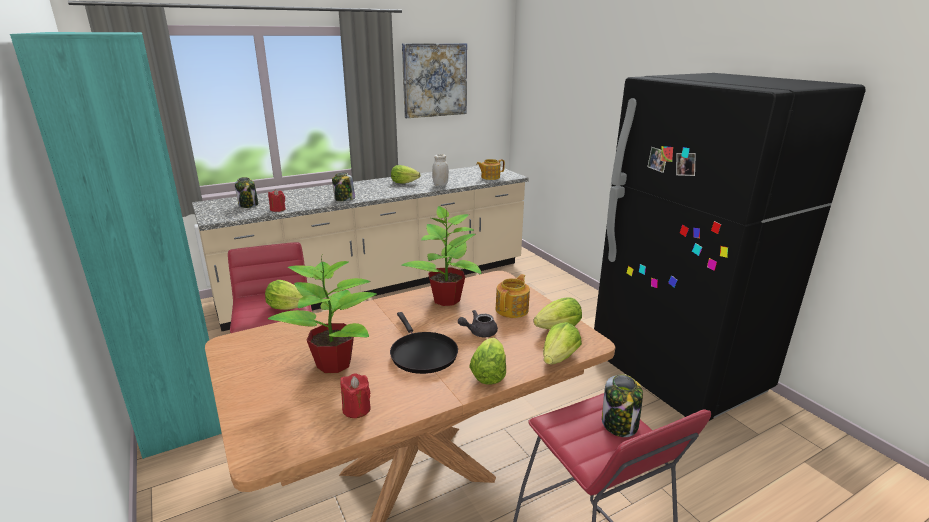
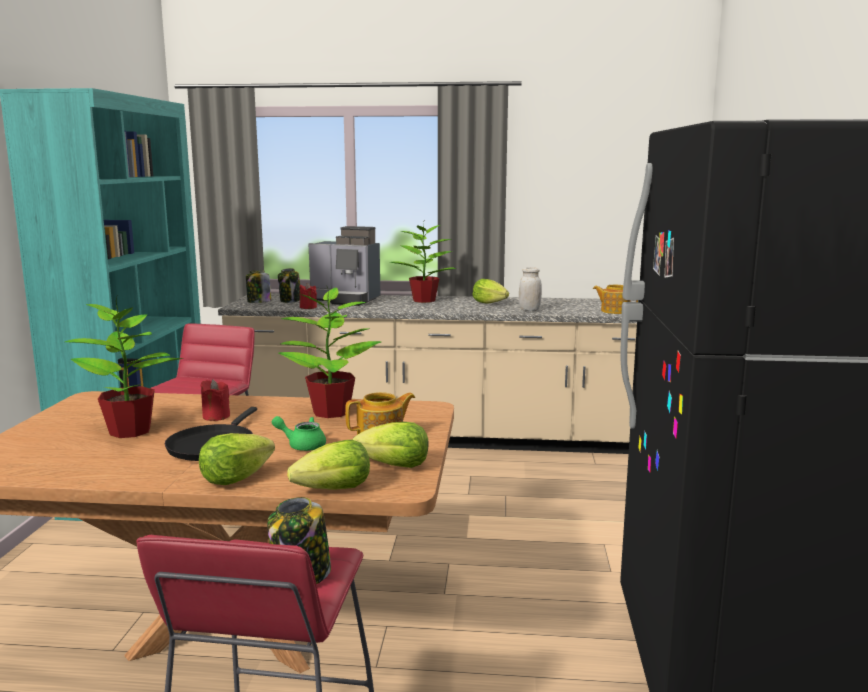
camera: 35 degrees right, 10 degrees down
(287, 307) = (199, 391): lettuce -> none
(295, 197) = (347, 300): none -> coffee machine
(344, 199) = (389, 308): jar -> jar (258, 302)
(355, 187) = (424, 300): none -> potted plant
(356, 409) = (78, 465): red candle -> red candle (216, 416)
(435, 80) = (573, 174): picture -> none
(479, 332) = (302, 445): grey teapot -> green teapot

